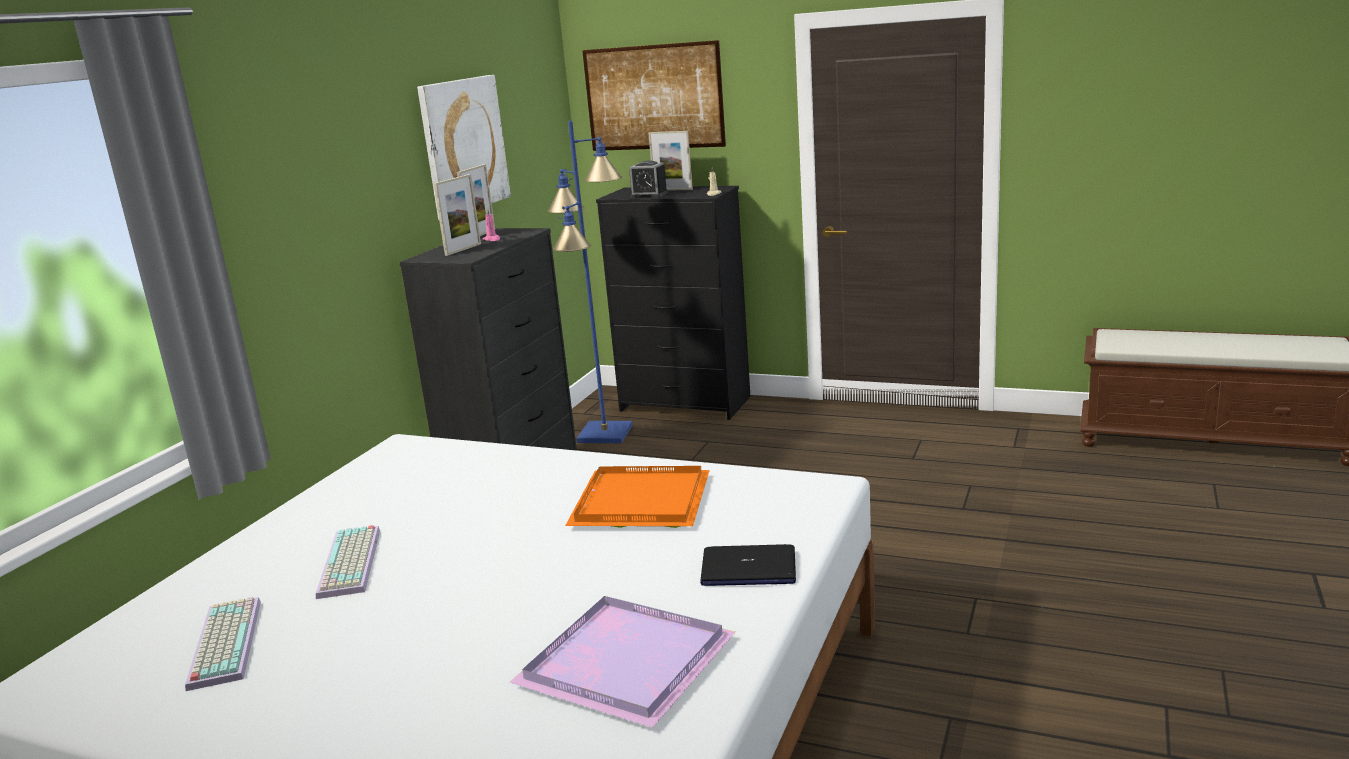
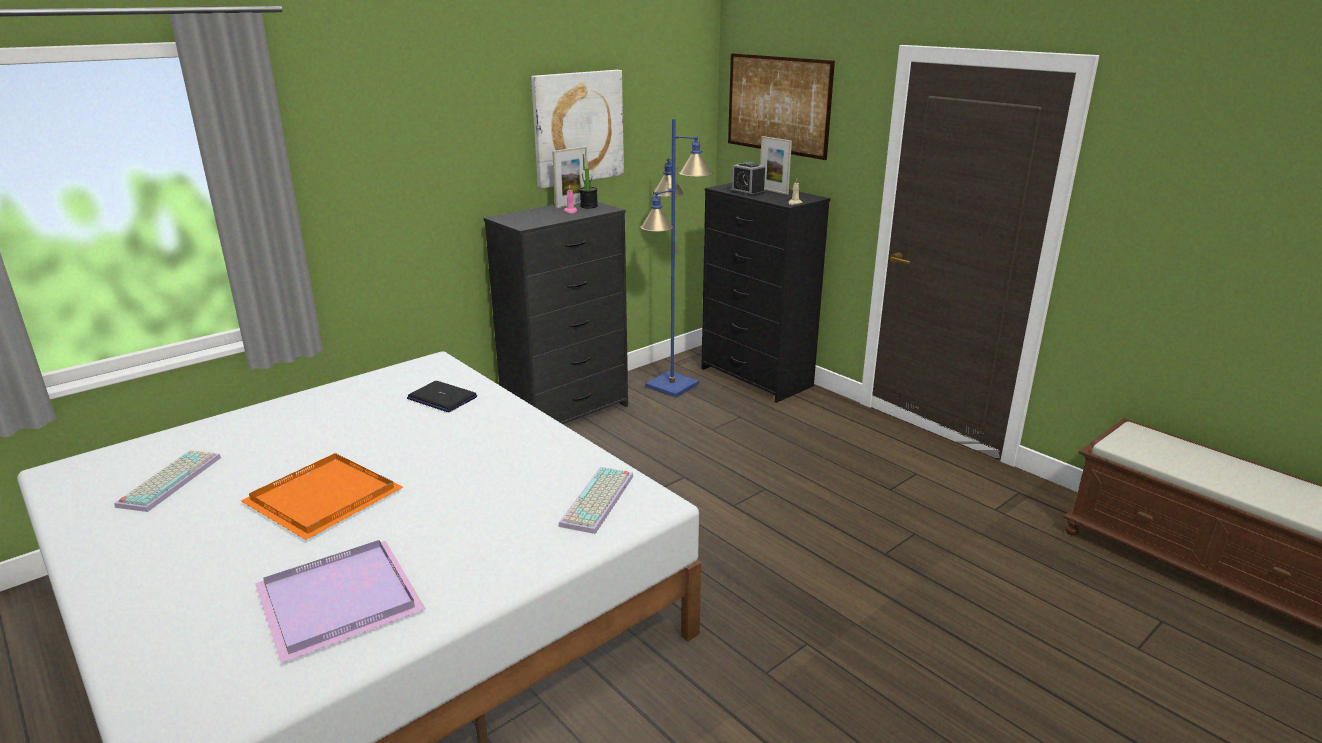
camera: 25 degrees right, 5 degrees up
(352, 563) = (297, 447): keyboard -> keyboard (599, 501)
(463, 249) = (537, 216): picture frame -> none
(503, 232) = (589, 206): none -> potted plant
(639, 501) = (514, 465): orange tray -> orange tray (324, 496)
(748, 568) = (509, 556): laptop -> laptop (442, 398)

